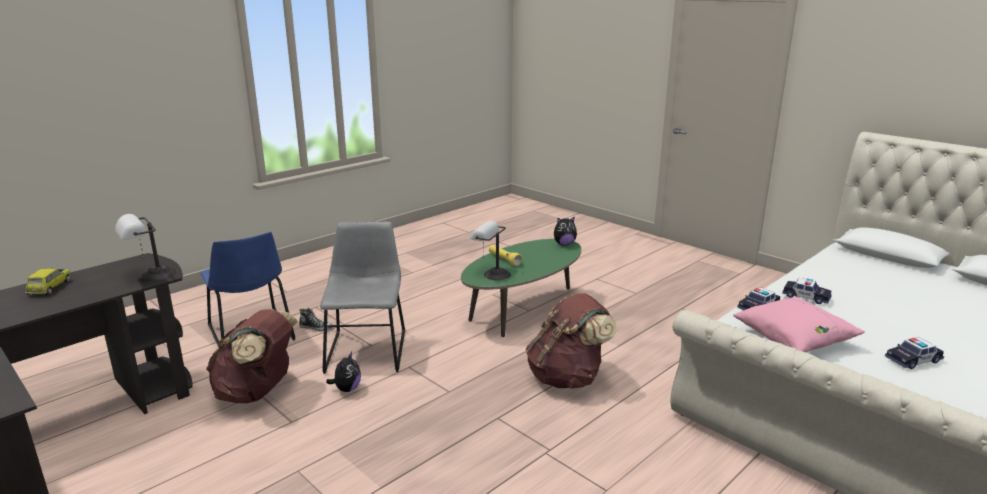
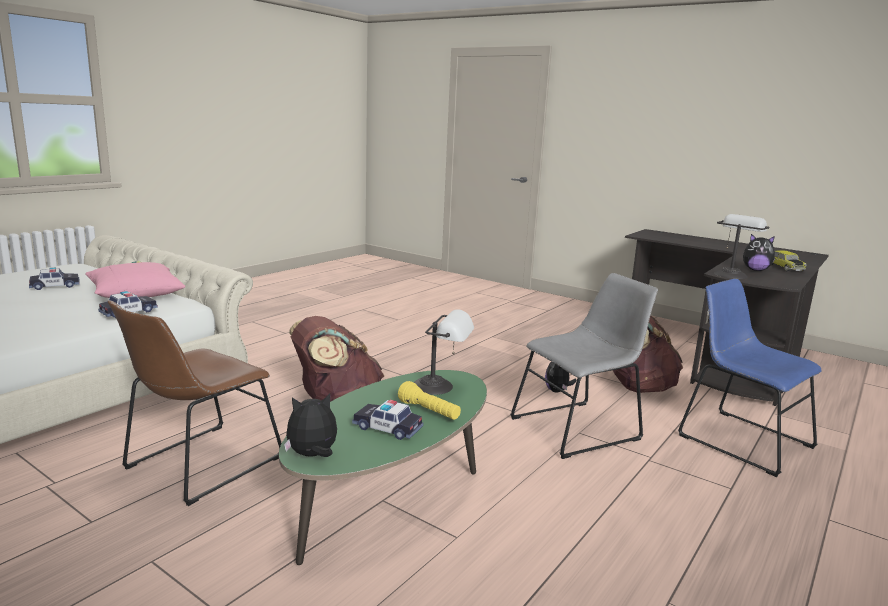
camera: 170 degrees right, 5 degrees down
(101, 283) = (755, 270): none -> plush toy
(316, 328) = (677, 452): shoe -> none
(367, 349) = (579, 428): grey chair -> grey chair turned 105 degrees counterclockwise
(649, 333) = (199, 465): none -> brown chair
(806, 297) = (45, 323): toy car -> toy car (387, 428)

